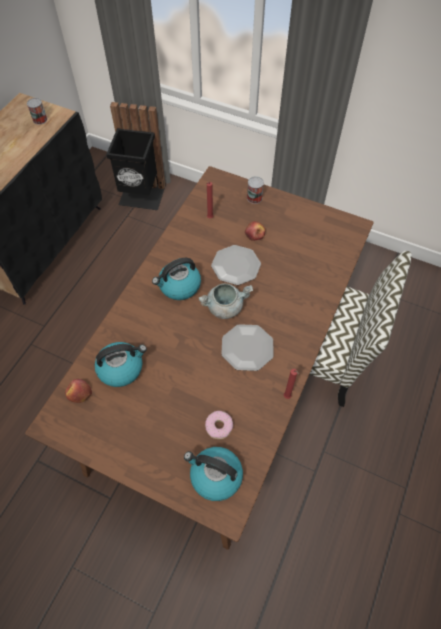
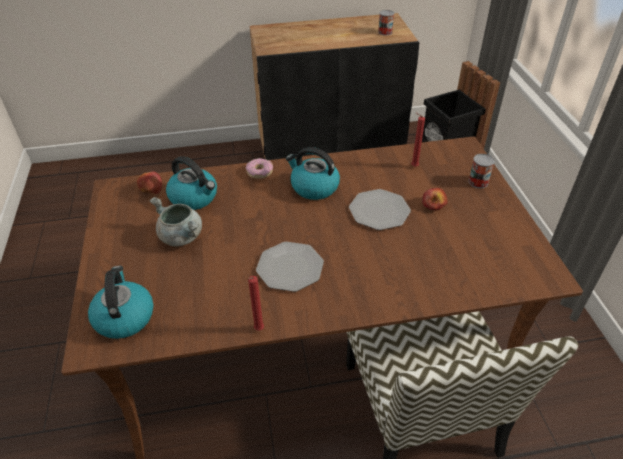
camera: 55 degrees right, 15 degrees down
(218, 426) = (182, 291): donut -> donut (259, 172)
(225, 307) = (322, 228): grey cooking pot -> grey cooking pot (182, 237)

